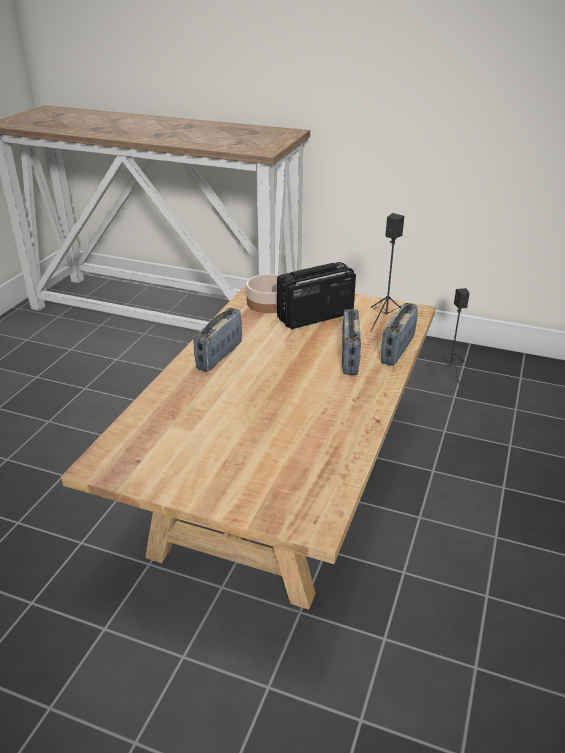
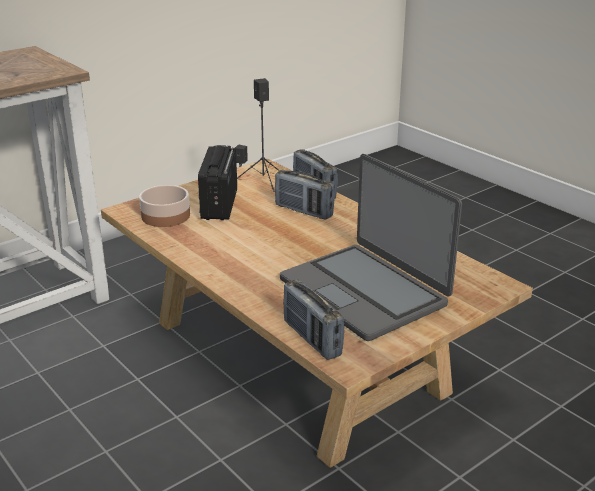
camera: 60 degrees left, 5 degrees down
(219, 356) = (231, 263): radio -> radio (312, 339)
(227, 437) = (364, 291): none -> laptop

